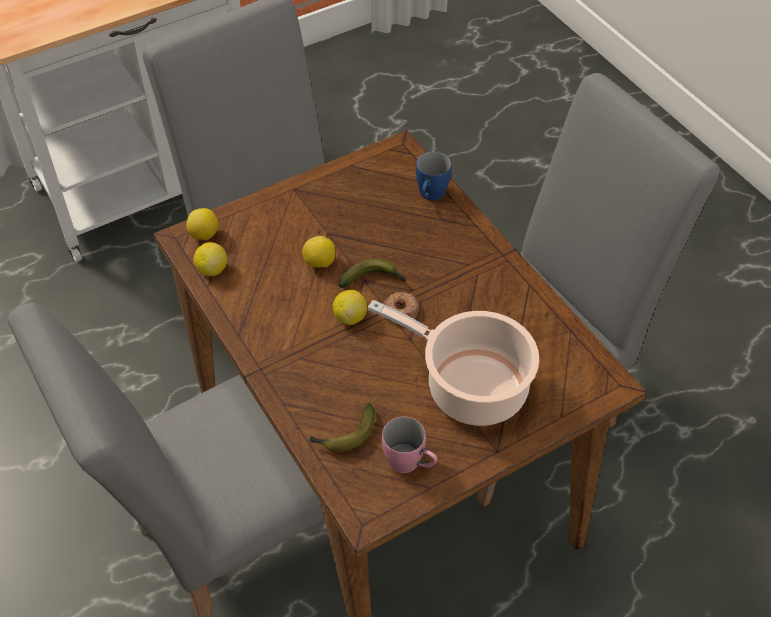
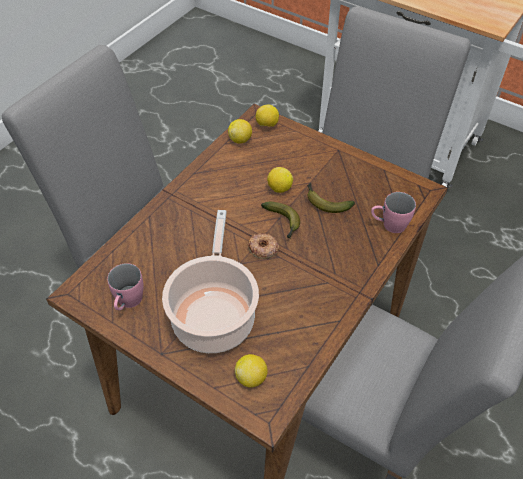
camera: 65 degrees right, 0 degrees up
(345, 436) = (136, 258): banana -> banana (325, 202)
(350, 317) = (240, 222): lemon -> lemon (251, 377)
(430, 196) = (388, 225): blue mug -> pink mug

